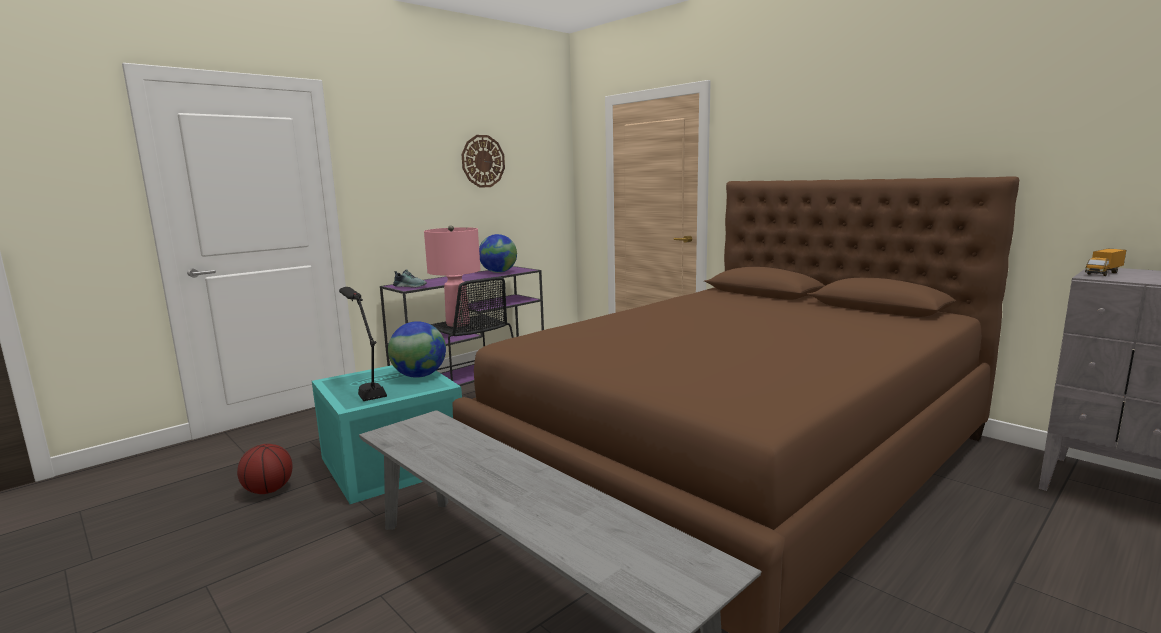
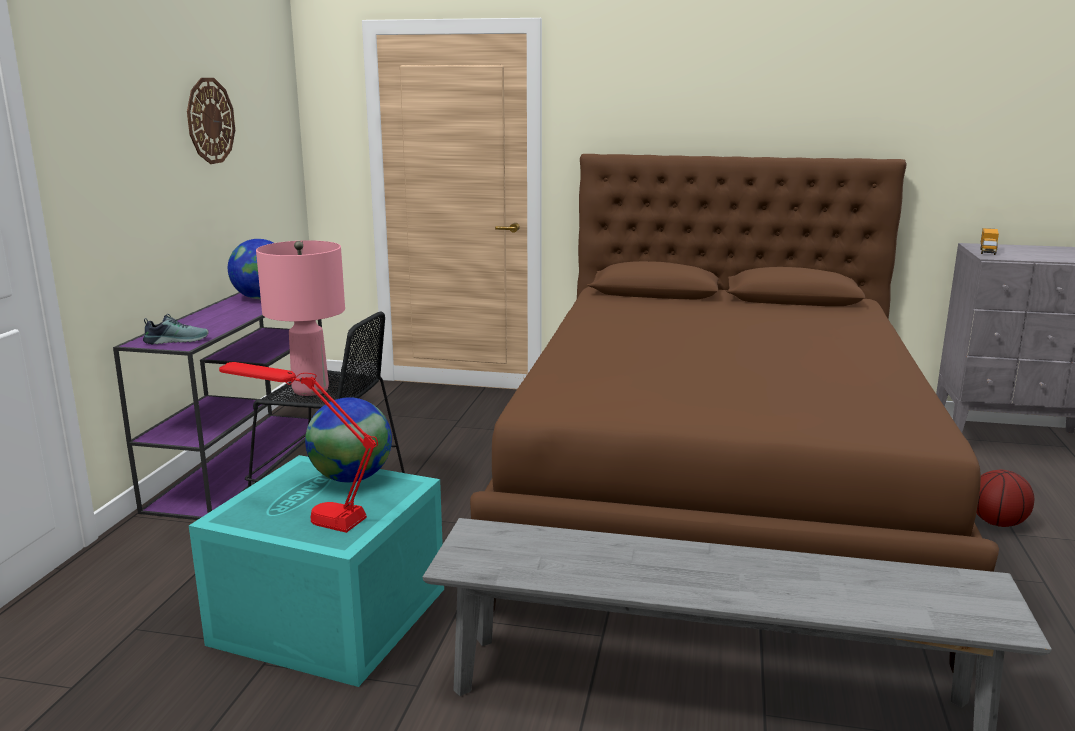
camera: 35 degrees left, 5 degrees up
(268, 490) = (195, 716): basketball -> basketball (996, 523)
(366, 387) = (307, 513): black table lamp -> red table lamp

